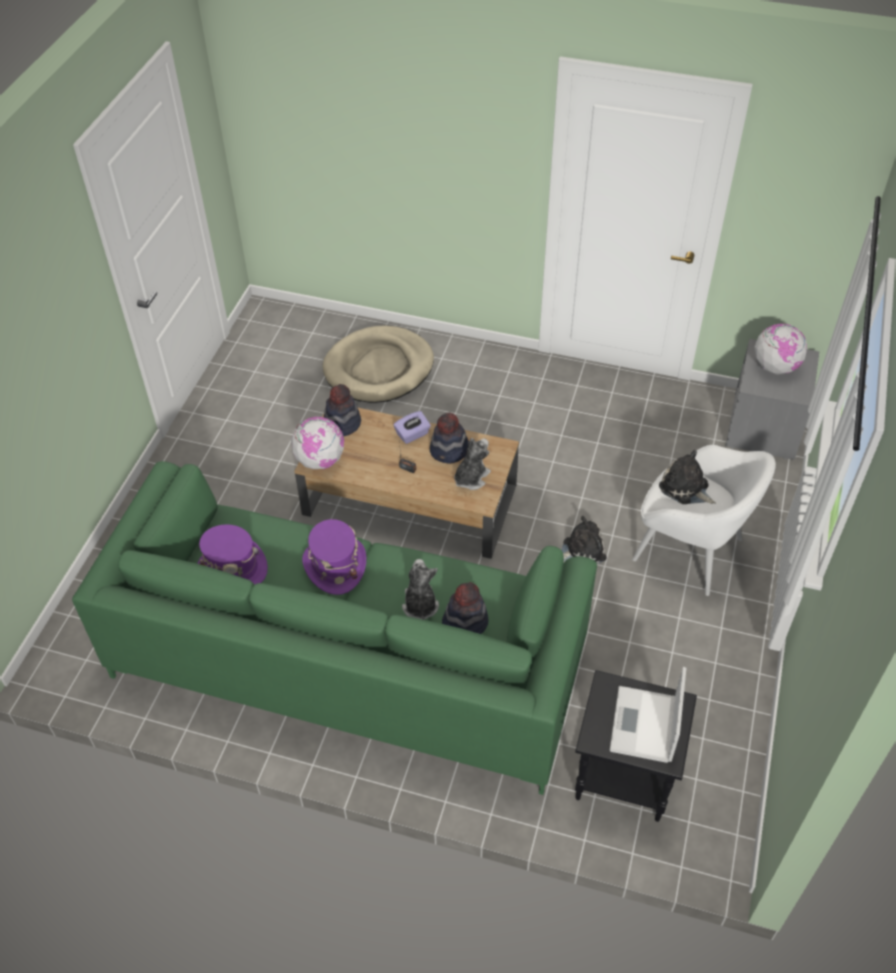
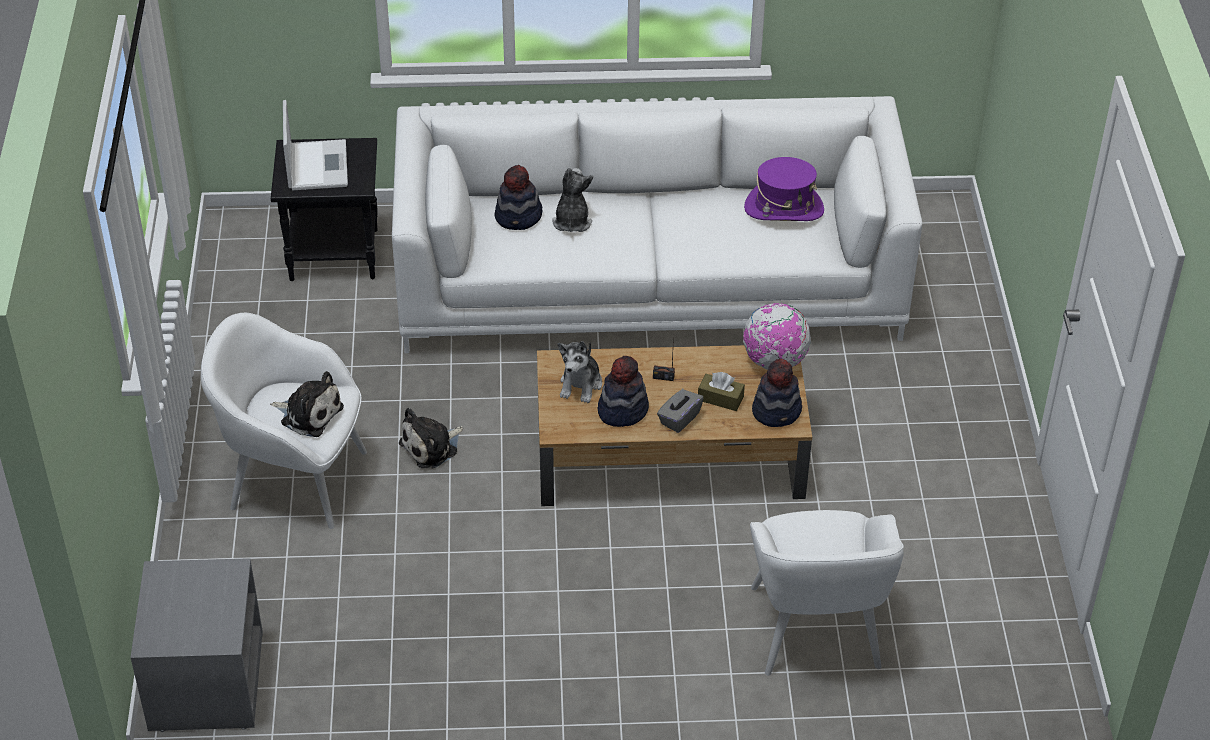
camera: 160 degrees right, 5 degrees down
(335, 565) = (679, 234): purple hat -> none
(348, 659) = (649, 282): green sofa -> white sofa
(375, 442) = (720, 398): none -> brown tissue box
(379, 368) = (815, 630): beige dog bed -> white armchair
(412, 435) = (679, 419): purple tissue box -> grey tissue box
(420, 605) = (572, 221): plush toy -> plush toy turned 150 degrees counterclockwise
(775, 367) = (199, 611): globe -> none

